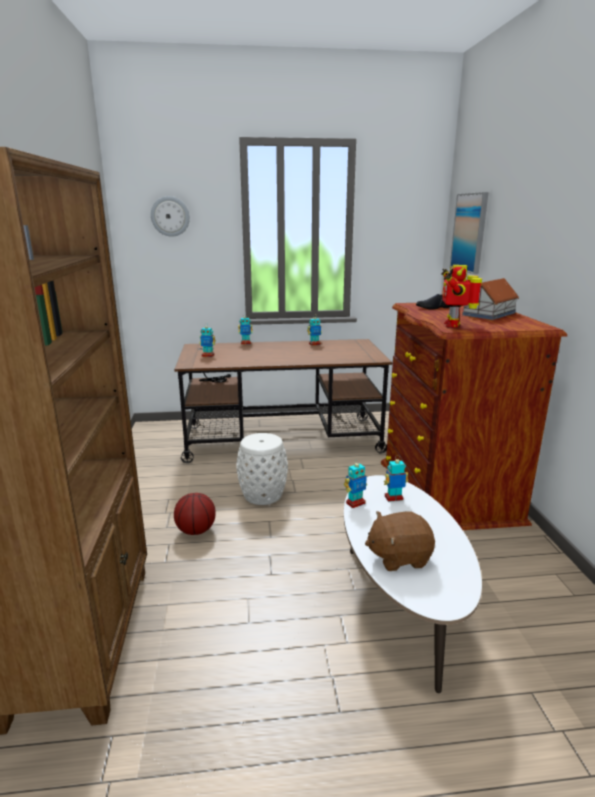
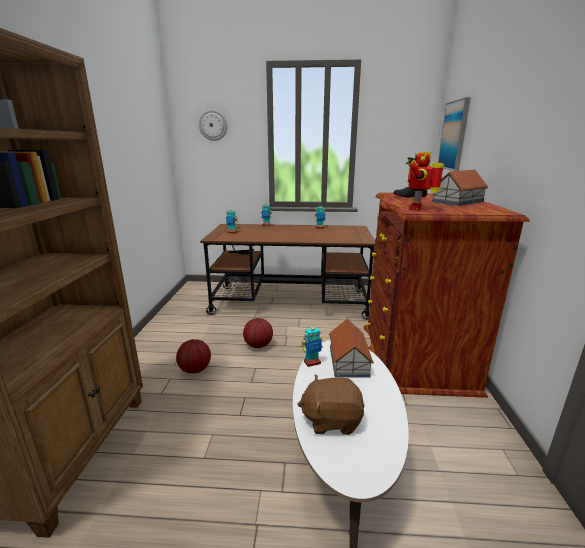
camera: 10 degrees right, 0 degrees up
(263, 495) = (258, 345): white stool -> basketball
(394, 498) = (348, 361): toy robot -> toy house

